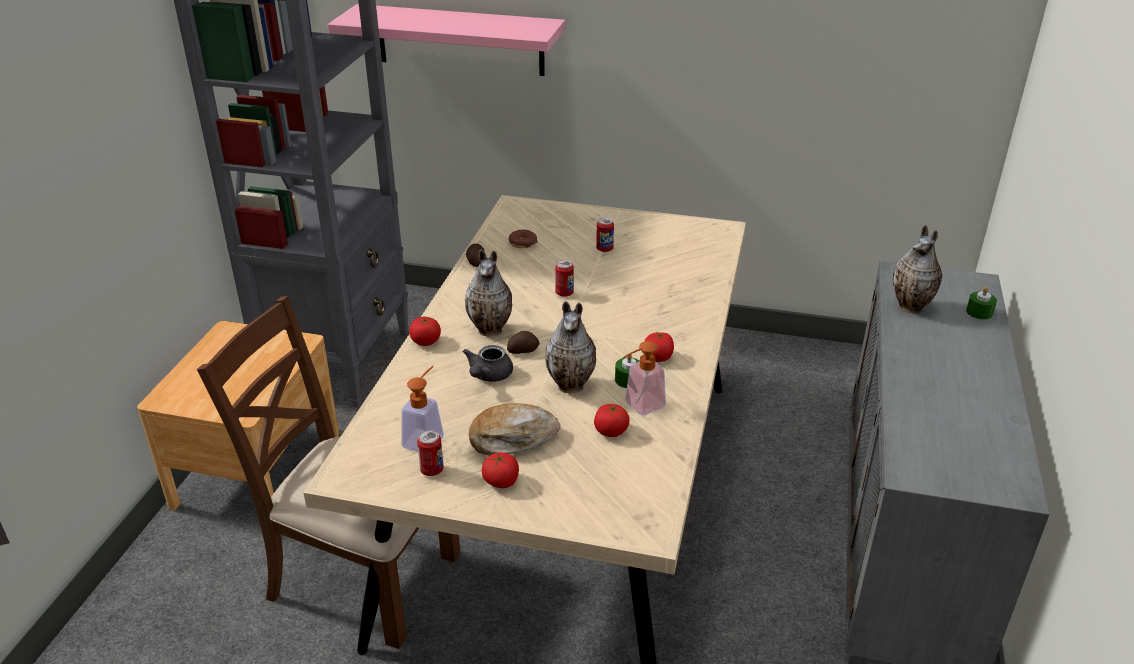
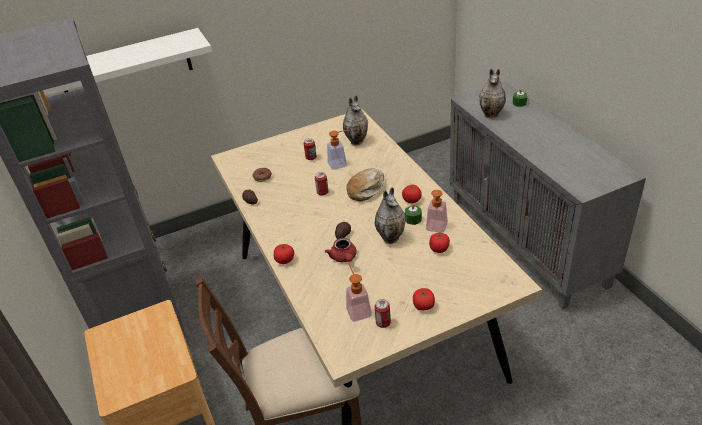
camera: 35 degrees left, 5 degrees up
(460, 40) = (126, 66): pink shelf -> white shelf
(488, 376) = (344, 258): grey teapot -> red teapot
(491, 330) = (311, 233): vase -> vase (357, 141)
(512, 438) = (399, 281): bread -> bread (366, 189)
(630, 272) = (341, 163): none -> soap dispenser

